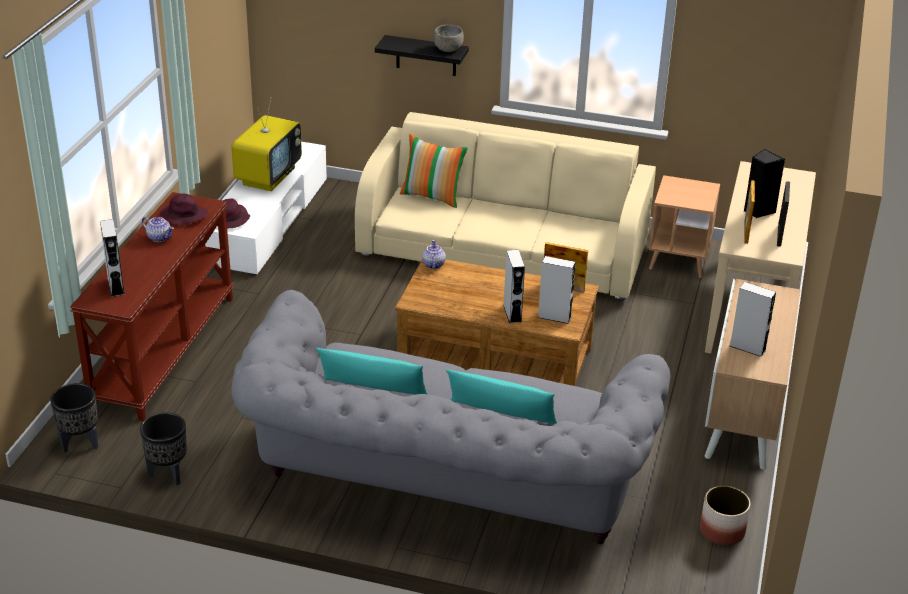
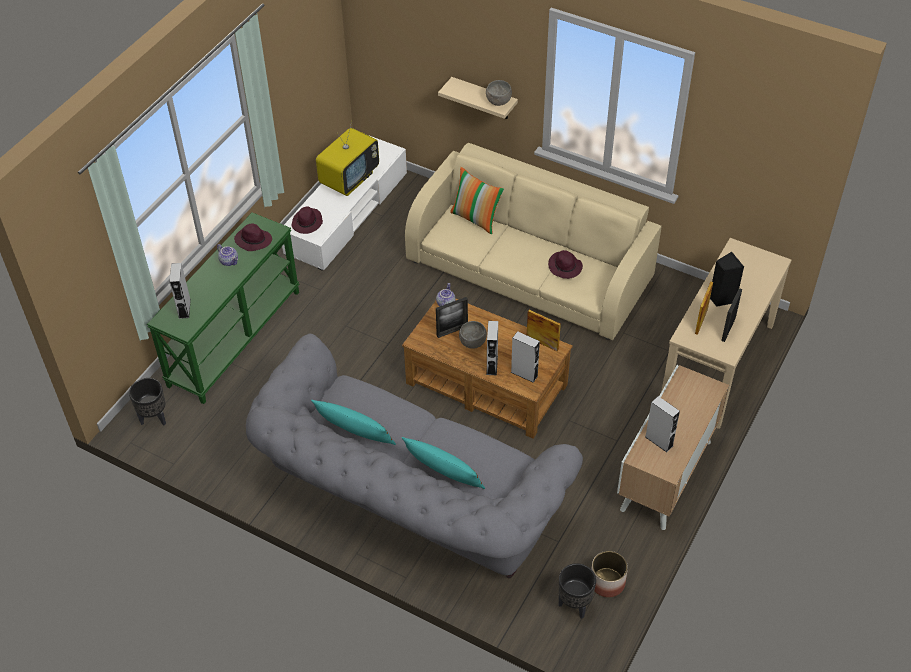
camera: 15 degrees right, 15 degrees up
(163, 350) = (234, 337): brown console table -> green console table
(168, 474) = (209, 457): black planter -> black planter (574, 605)
(426, 56) = (484, 99): black shelf -> beige shelf
(451, 288) = (452, 331): none -> picture frame
(480, 296) = (472, 342): none -> grey bowl
(554, 227) = (565, 267): none -> purple hat
(678, 260) = (673, 302): brown side table -> none

